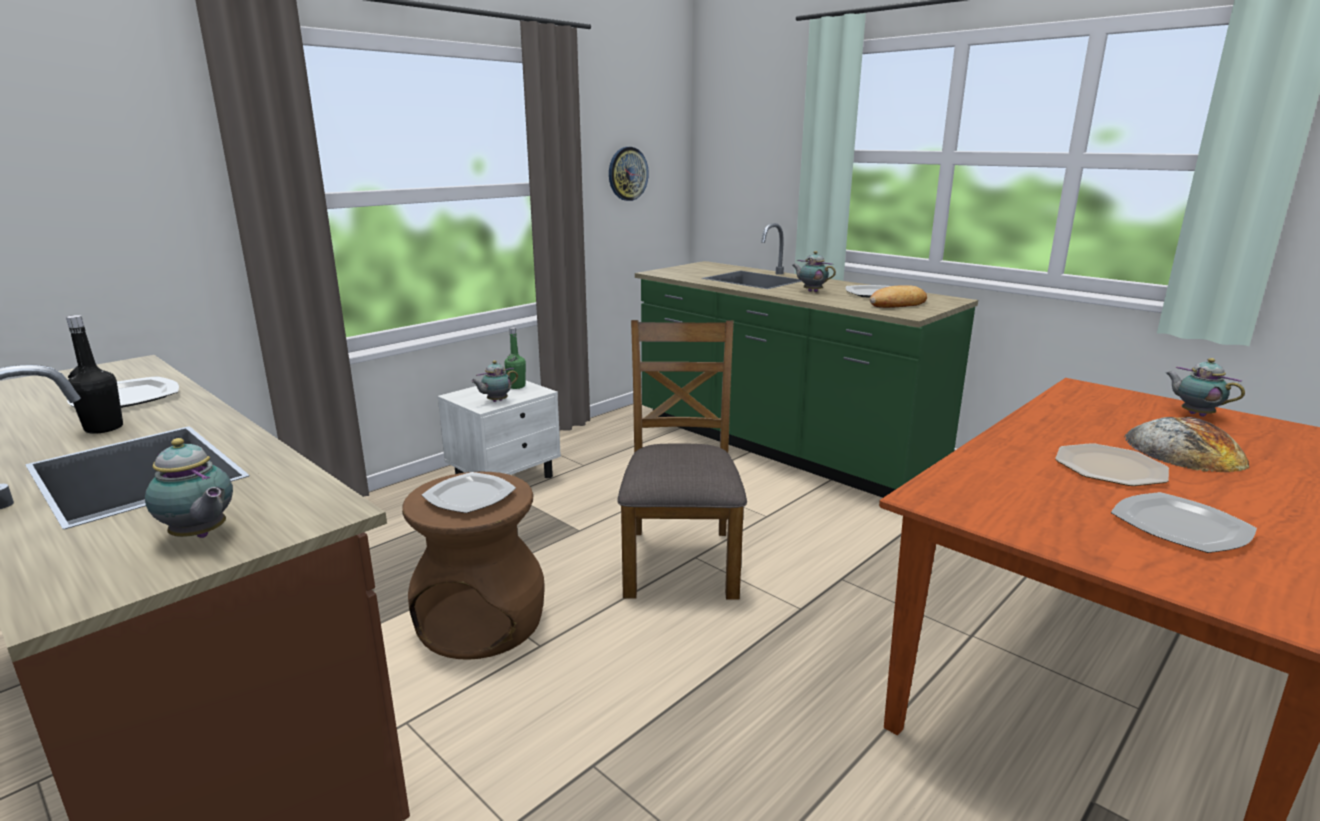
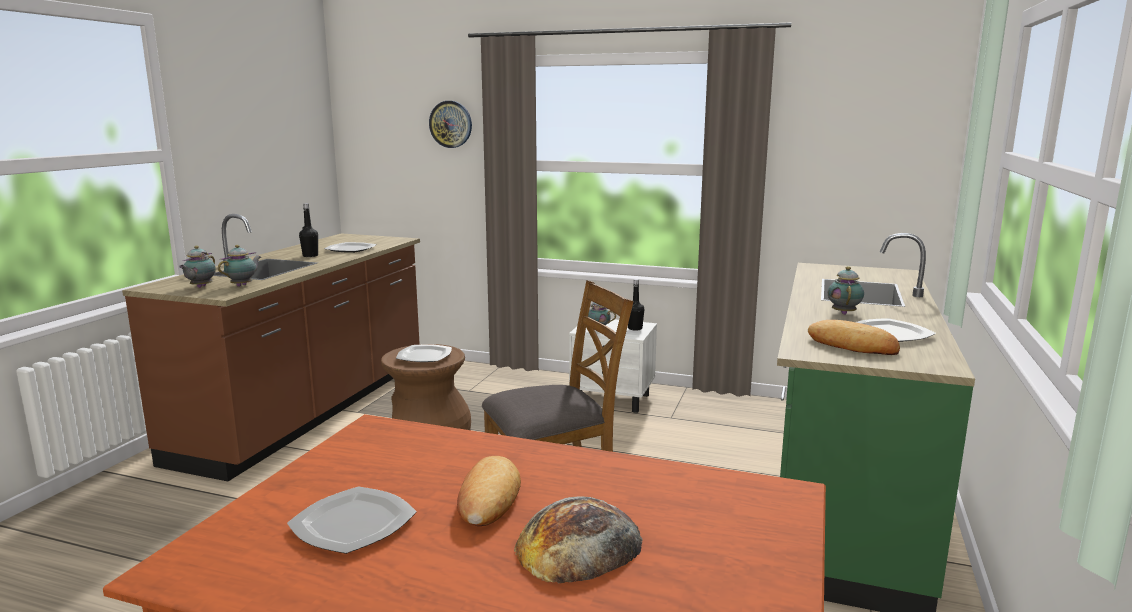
camera: 65 degrees right, 5 degrees down
(516, 386) = (635, 328): green bottle -> black bottle
(627, 173) = (848, 164): wall clock -> wall clock (451, 124)
(1111, 467) = (488, 498): plate -> bread
(1194, 414) = (752, 566): teapot -> teapot (243, 285)

